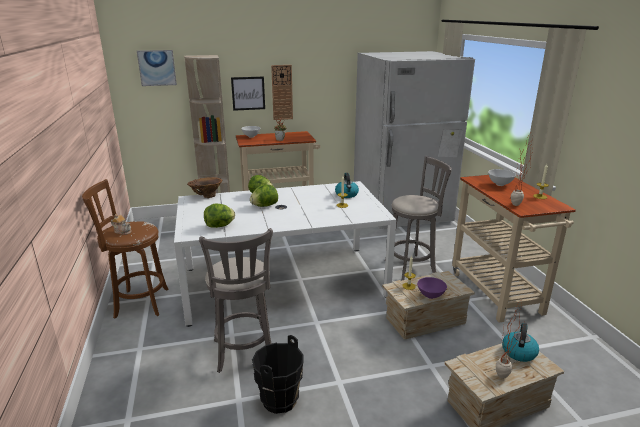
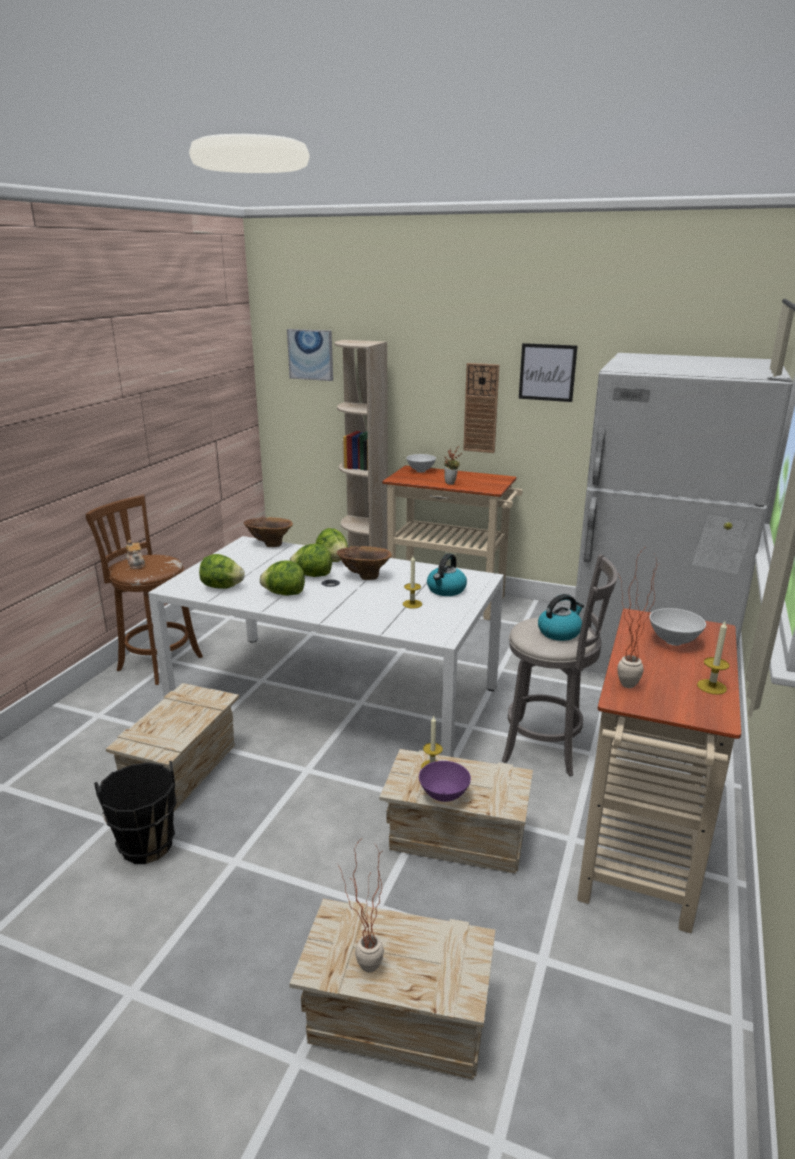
camera: 35 degrees right, 0 degrees up
(244, 353) = (182, 770): grey stool -> crate
(248, 93) = (429, 404): picture -> picture (547, 372)
(265, 219) = (284, 594): none -> lettuce
(294, 199) = (364, 576): none -> brown vase
(518, 352) = (451, 948): kettle -> kettle (559, 632)

